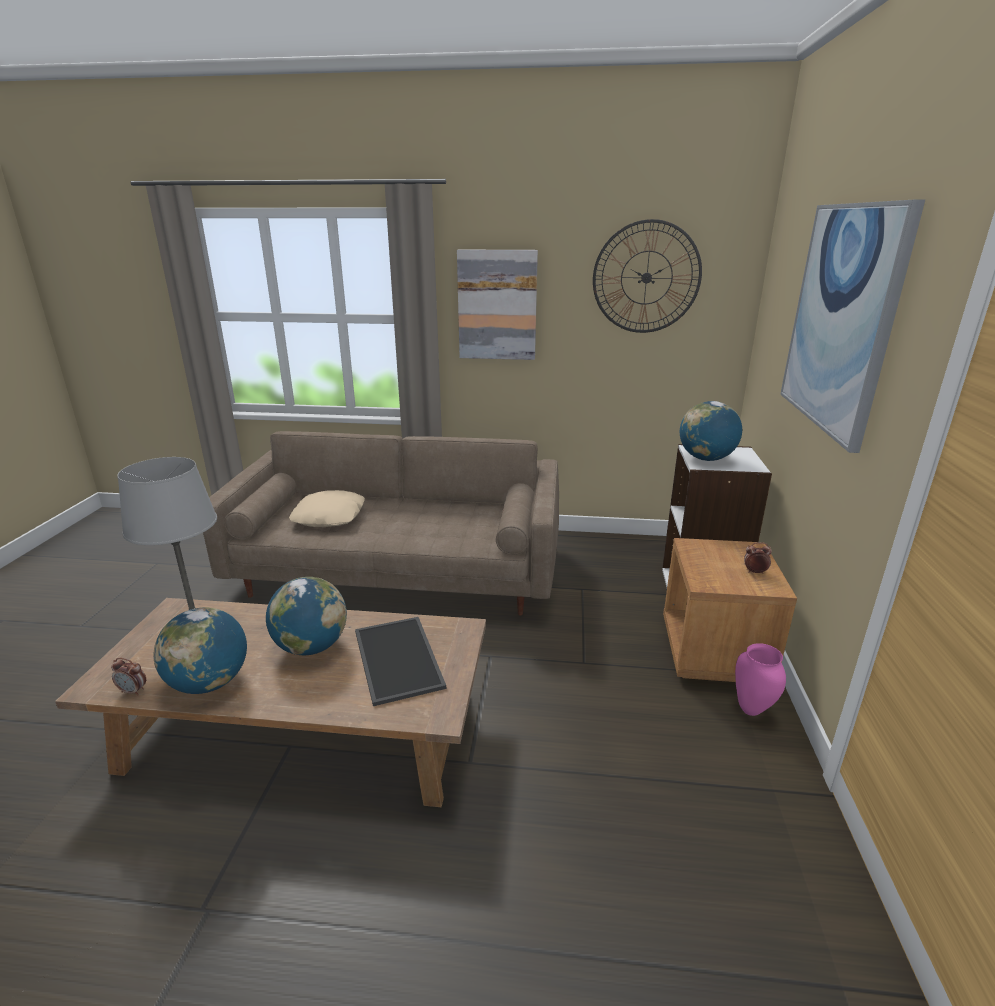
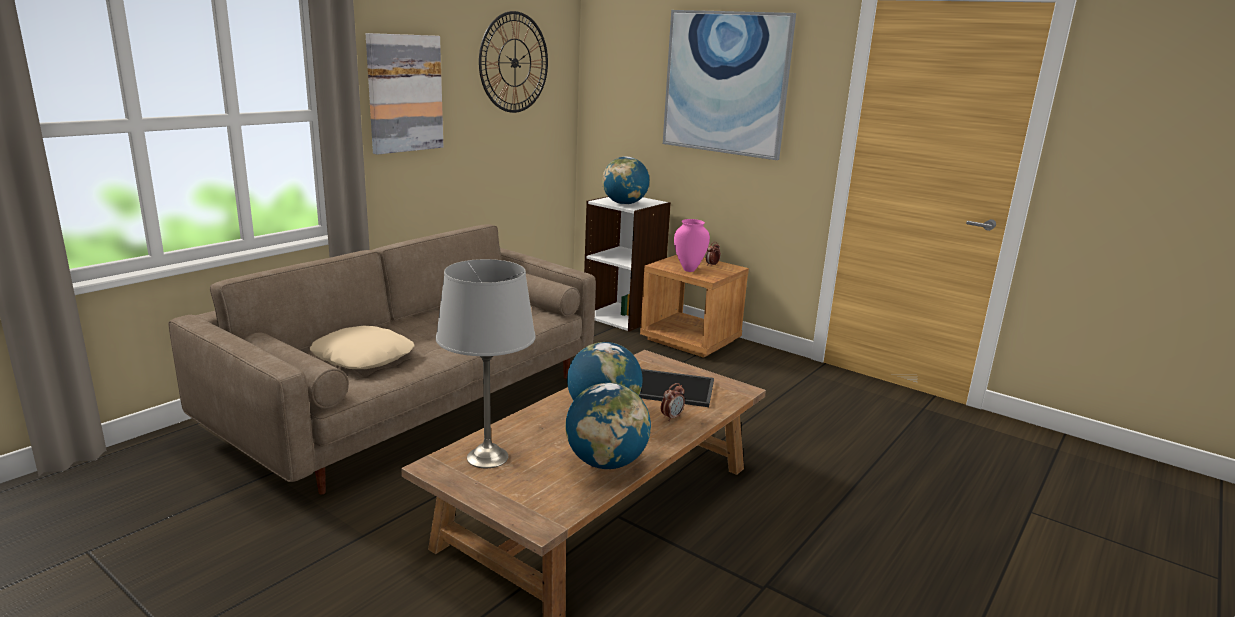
camera: 60 degrees left, 5 degrees down
(133, 691) = (576, 500): alarm clock -> alarm clock (671, 417)
(751, 710) = (750, 353): pink vase -> pink vase (689, 270)

